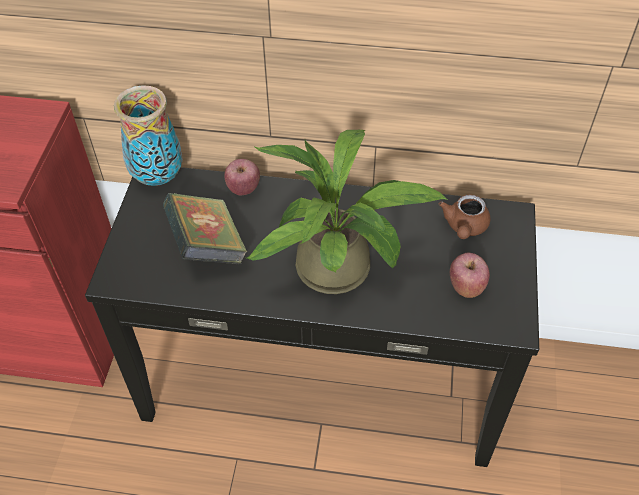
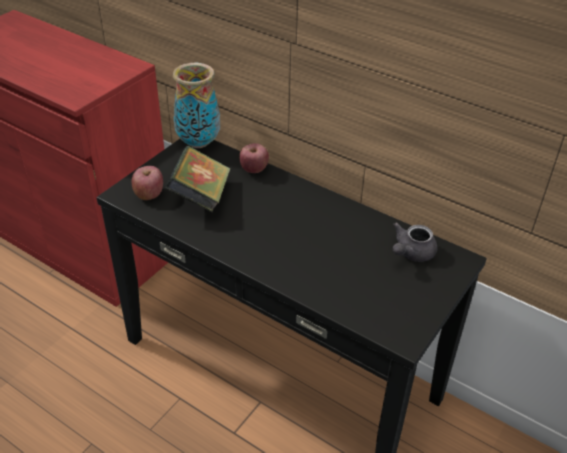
camera: 25 degrees right, 10 degrees down
(342, 271) = (289, 247): potted plant -> none
(464, 227) = (411, 253): brown teapot -> grey teapot
(466, 286) = (382, 294): apple -> apple (149, 194)

